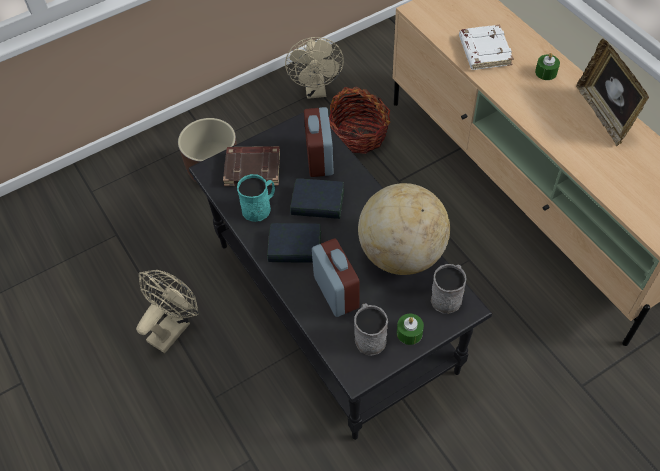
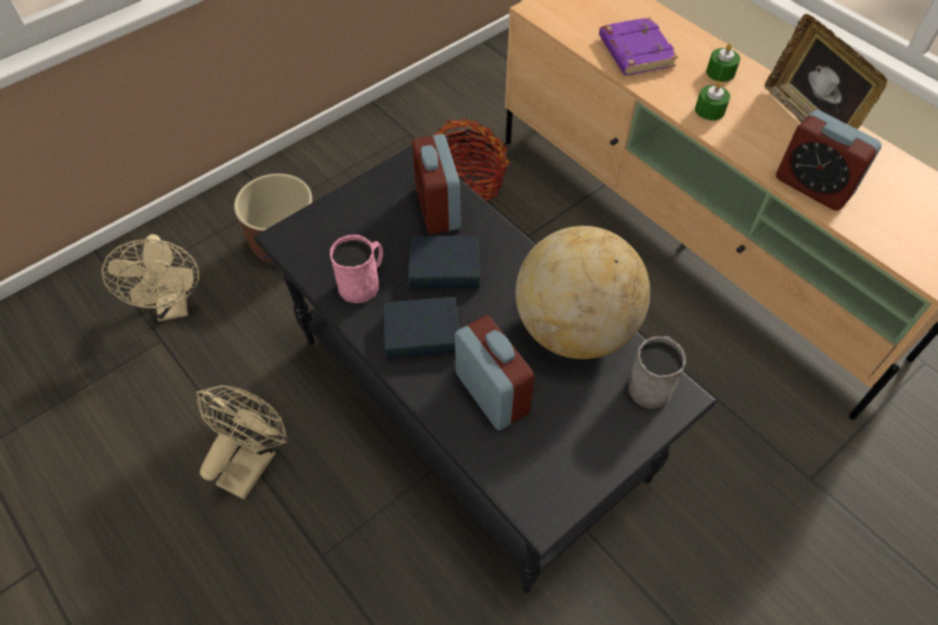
camera: 10 degrees left, 0 degrees up
(253, 168) = (347, 229): brown book -> none
(260, 207) = (363, 282): turquoise mug -> pink mug
(316, 91) = (406, 134): beige fan -> beige fan (174, 307)
(369, 336) = (550, 454): grey mug -> none
(409, 333) = (608, 442): green candle -> green candle (710, 110)
(483, 51) = (634, 52): white book -> purple book
(593, 167) = (813, 186): none -> alarm clock

